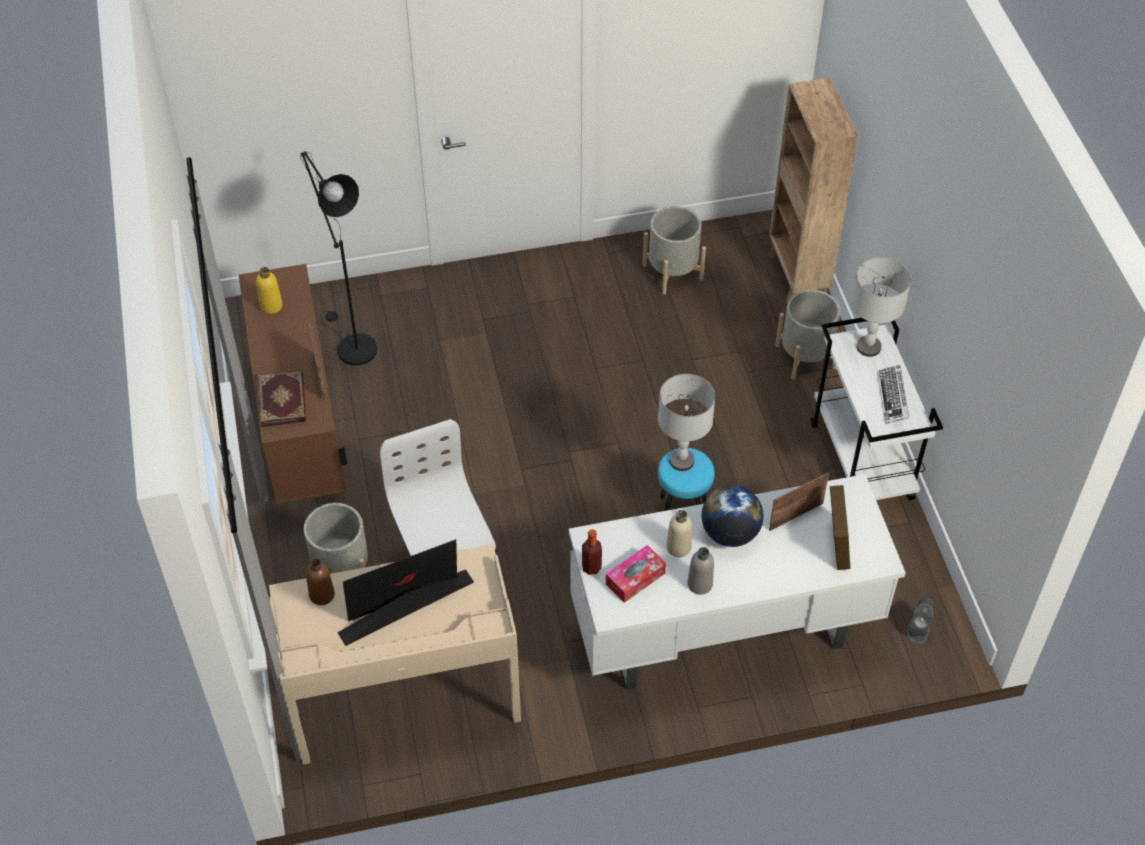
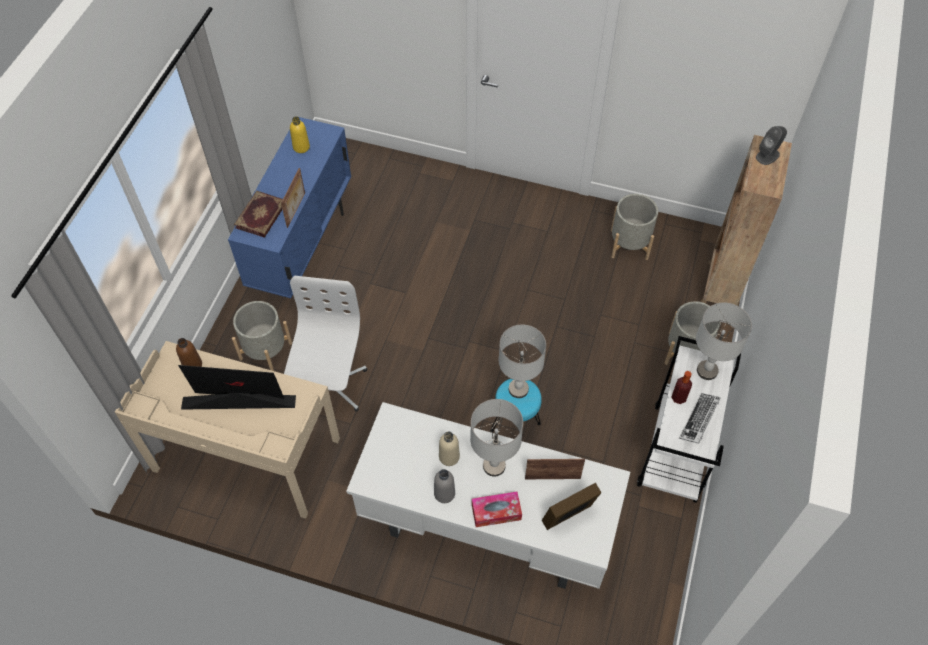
camera: 30 degrees right, 5 degrees up
(303, 439) = (303, 249): brown cabinet -> blue cabinet
(351, 345) = (377, 199): black floor lamp -> none
(591, 567) = (377, 439): bottle -> bottle (678, 397)
(635, 578) = (401, 464): tissue box -> tissue box (496, 512)
(730, 533) = (494, 465): globe -> grey table lamp
(836, 544) = (568, 517): picture frame -> picture frame turned 150 degrees counterclockwise
(918, 630) = (631, 607): grey speaker -> grey speaker (768, 155)

